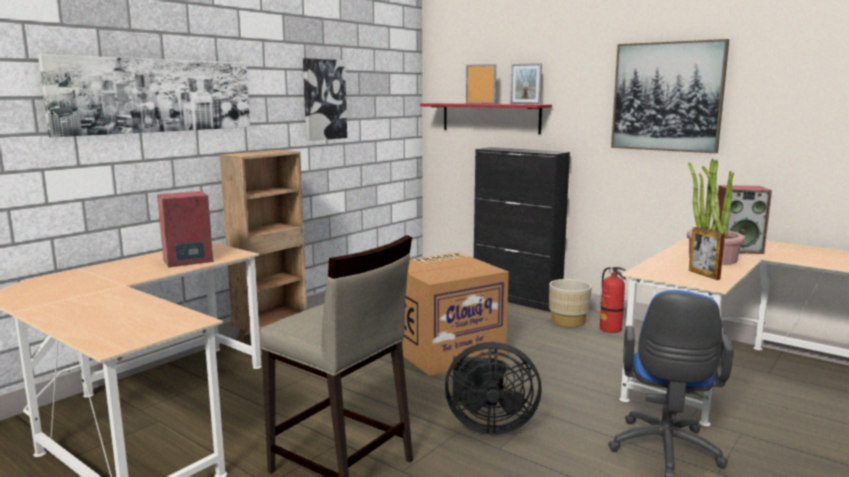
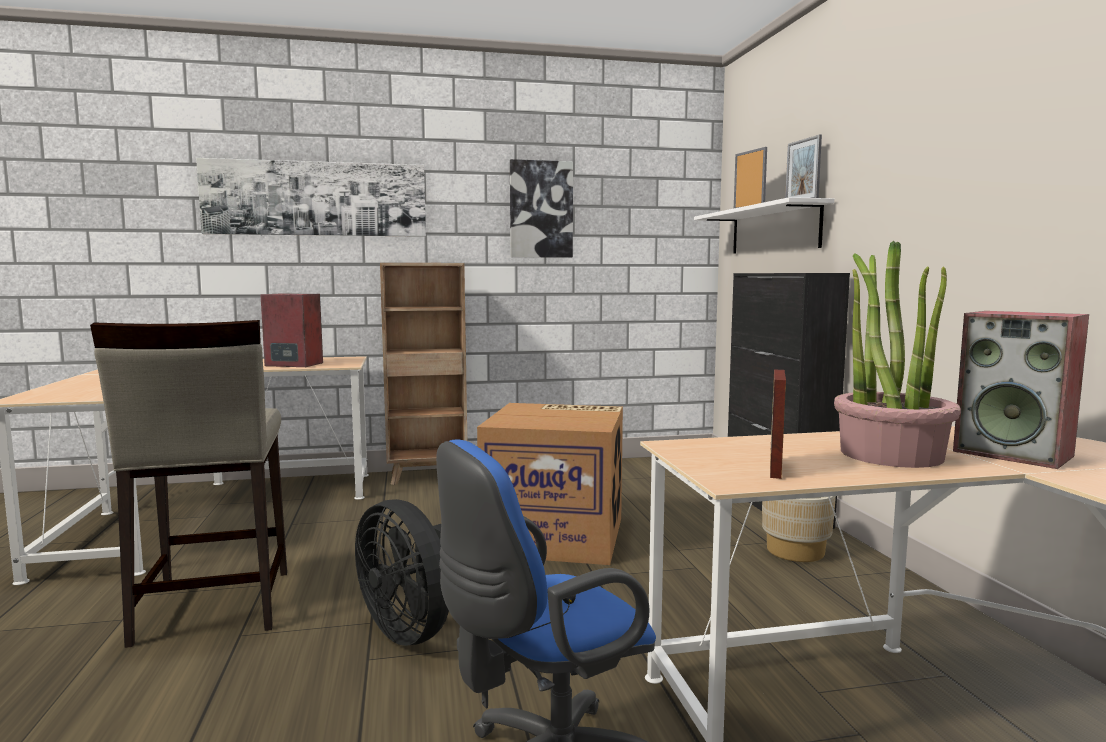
camera: 40 degrees right, 5 degrees down
(490, 117) = (773, 230): red shelf -> white shelf
(610, 329) = (847, 580): fire extinguisher -> none
(667, 97) = (982, 155): picture -> none

